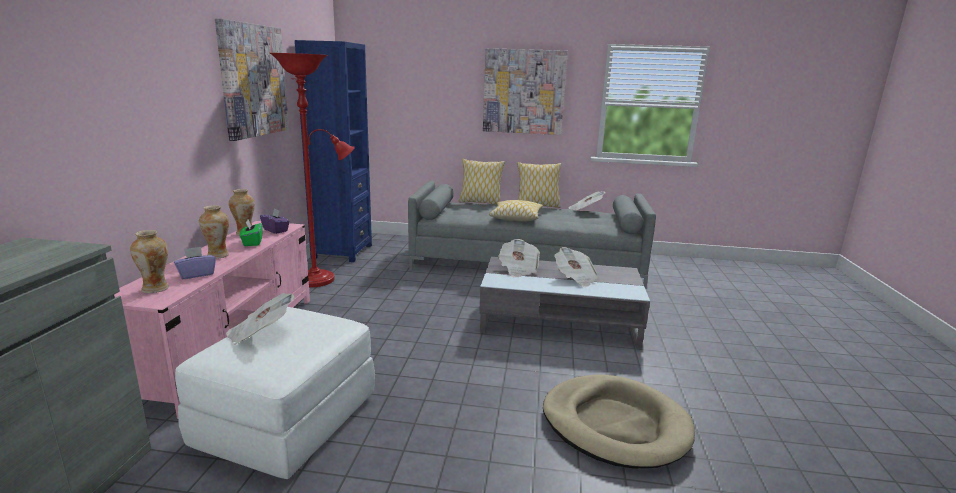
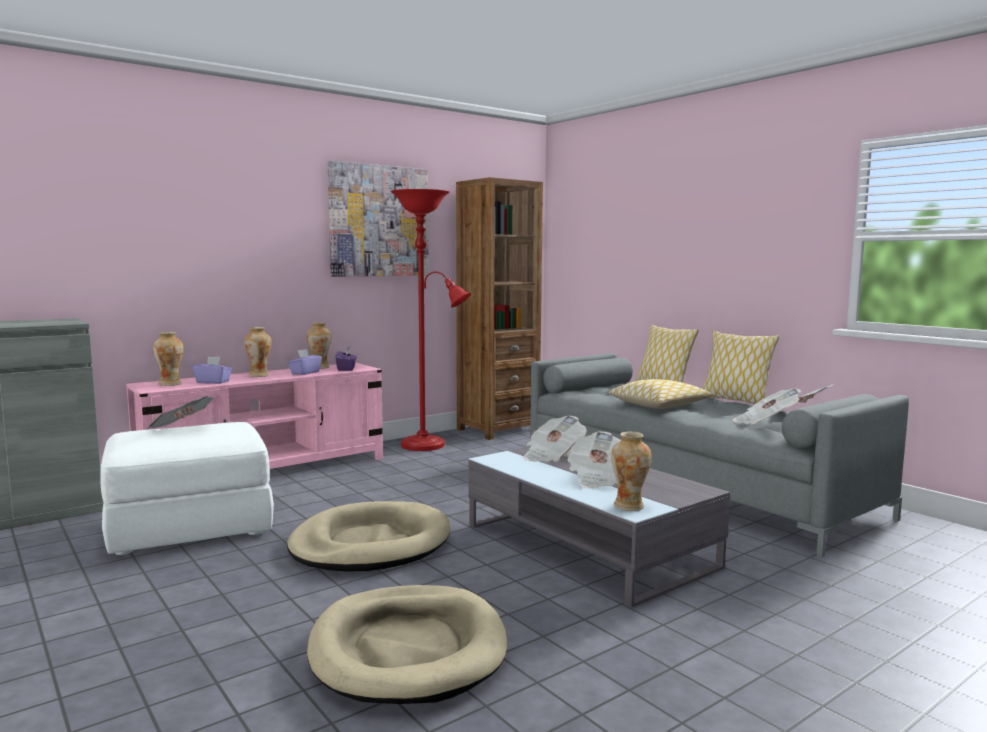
camera: 45 degrees right, 10 degrees down
(252, 242) = (305, 373): green tissue box -> purple tissue box
(342, 251) = (497, 429): blue bookcase -> brown bookcase
(454, 371) = (370, 544): none -> beige dog bed
(524, 92) = (738, 228): picture -> none
(589, 220) = (765, 423): none -> newspaper
(626, 292) = (629, 506): none -> vase

